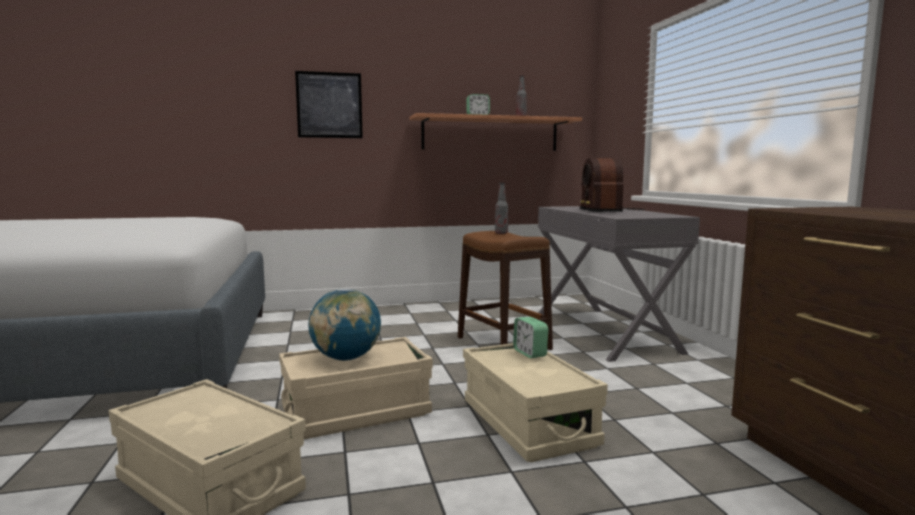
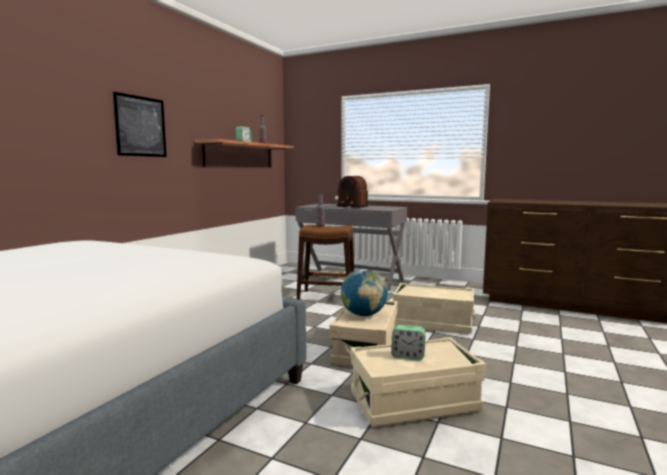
camera: 50 degrees left, 0 degrees up
(530, 353) = (418, 287): alarm clock -> alarm clock (408, 356)

